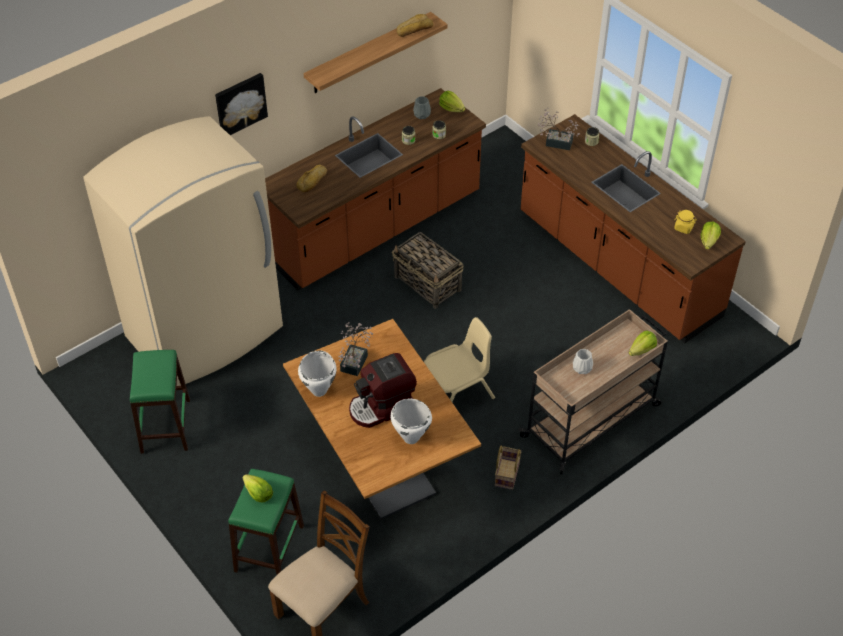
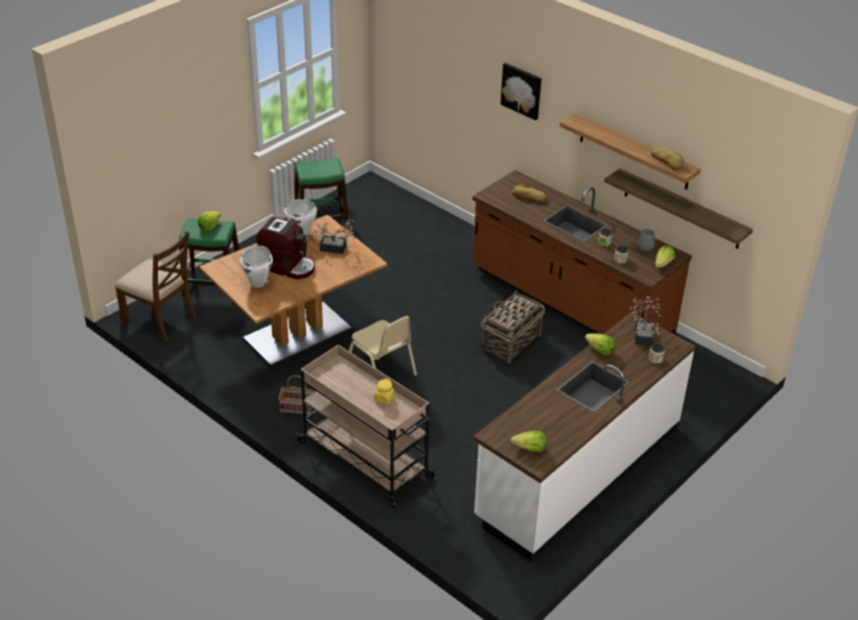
camera: 80 degrees right, 10 degrees down
(206, 333) = (417, 229): beige fridge -> none
(382, 407) = (288, 266): coffee machine -> coffee machine turned 150 degrees clockwise
(421, 60) = (682, 209): none -> shelf
(582, 368) = (356, 383): white vase -> none
(617, 266) = (578, 472): brown counter -> white counter
(642, 350) = (386, 422): lettuce -> lettuce (599, 350)
(683, 228) = (545, 429): yellow jar -> yellow jar (384, 398)

